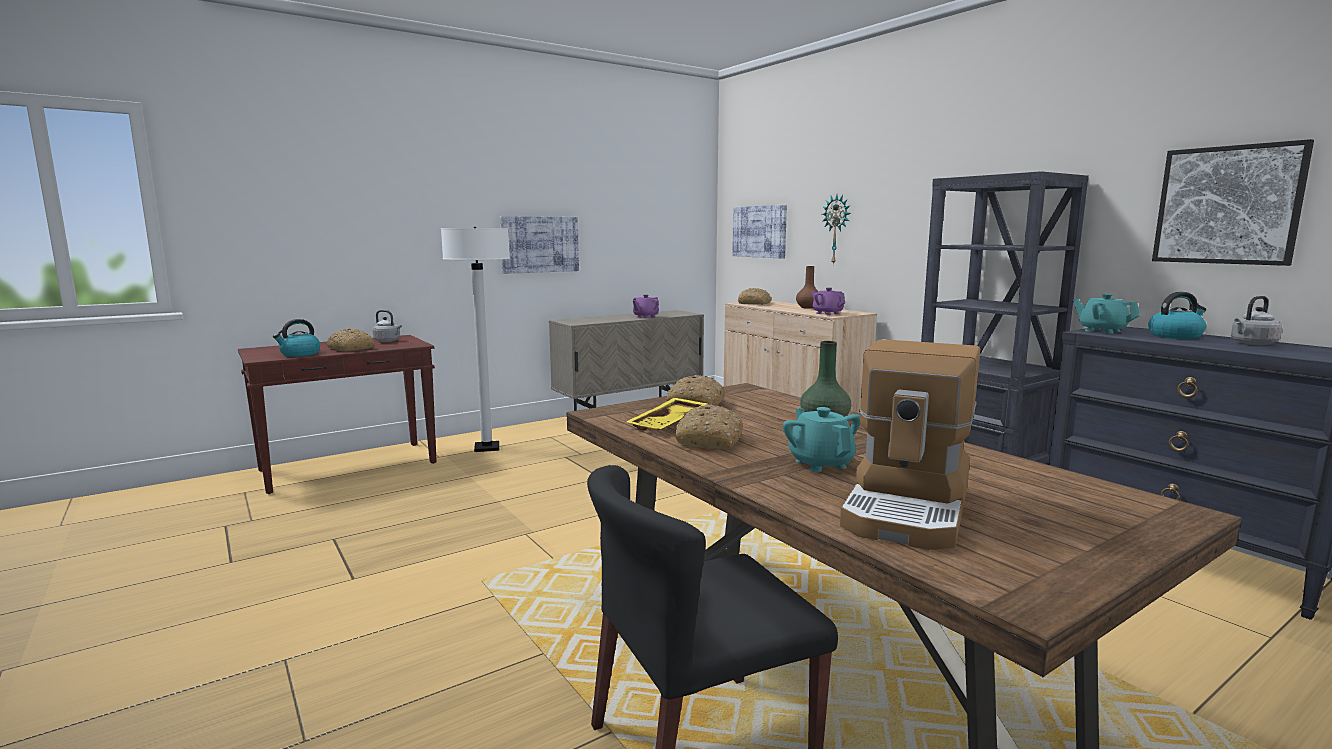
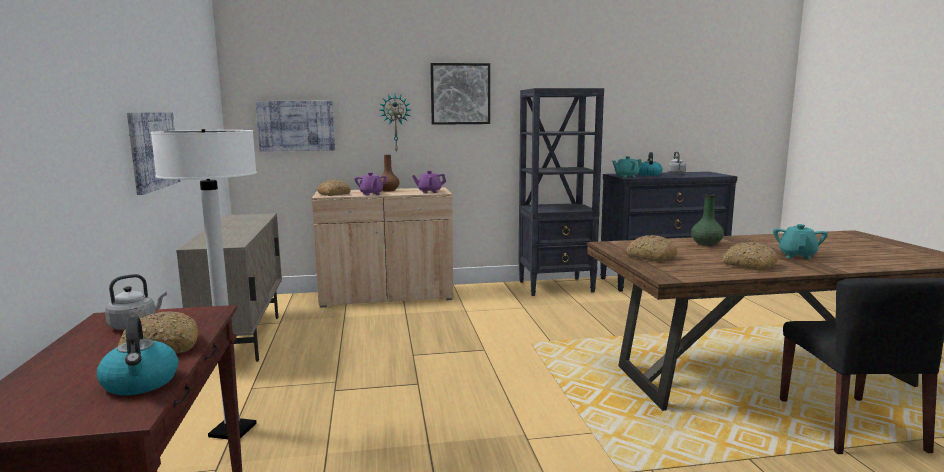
camera: 65 degrees left, 0 degrees up
(645, 317) = (250, 225): purple teapot -> purple teapot (371, 194)
(669, 424) = (707, 267): yellow tray -> none
(820, 463) = (797, 255): turquoise teapot -> turquoise teapot turned 105 degrees clockwise
(909, 508) = (866, 255): coffee machine -> none
(1228, 205) = (646, 109): picture -> picture (460, 94)

